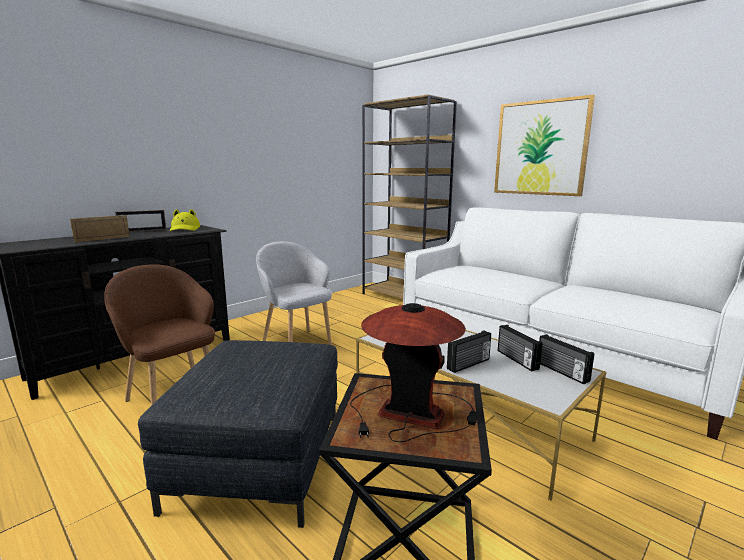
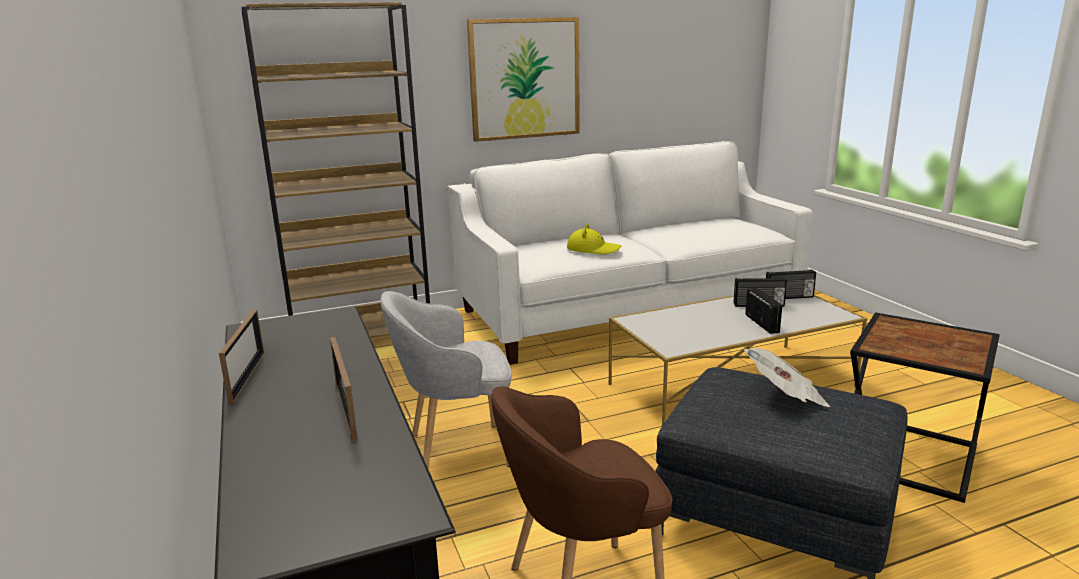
camera: 65 degrees left, 5 degrees up
(185, 229) = (292, 336): yellow hat -> yellow hat (593, 249)
(275, 365) = (785, 397): none -> newspaper
(410, 413) = (929, 341): table lamp -> none

